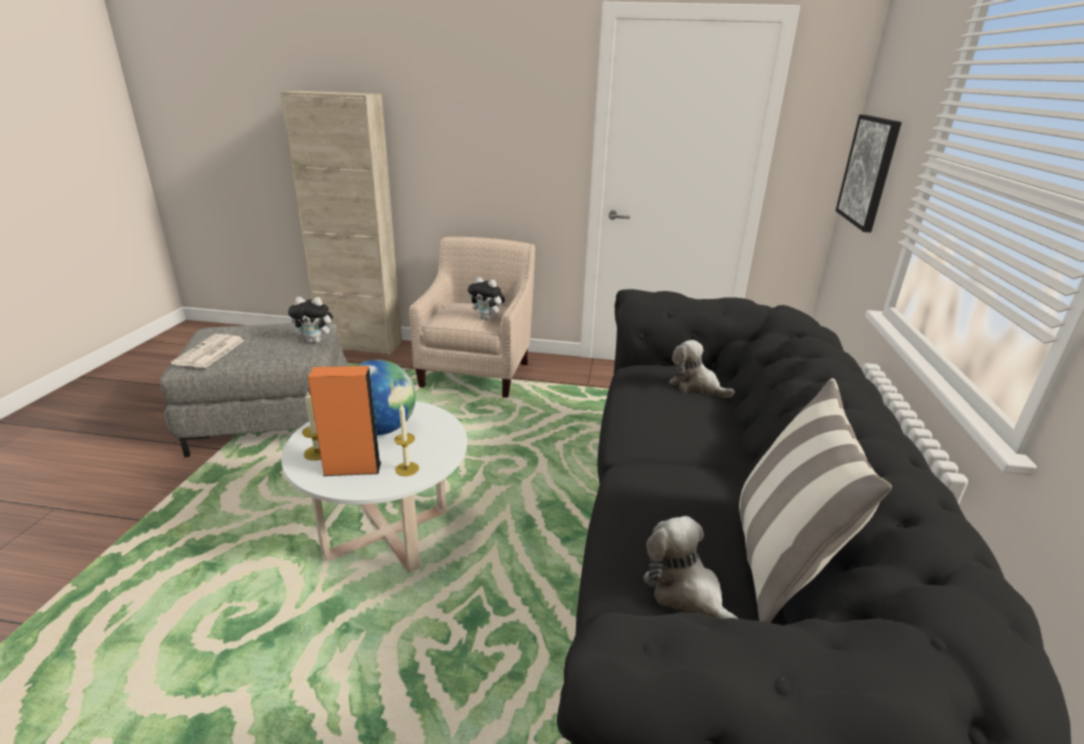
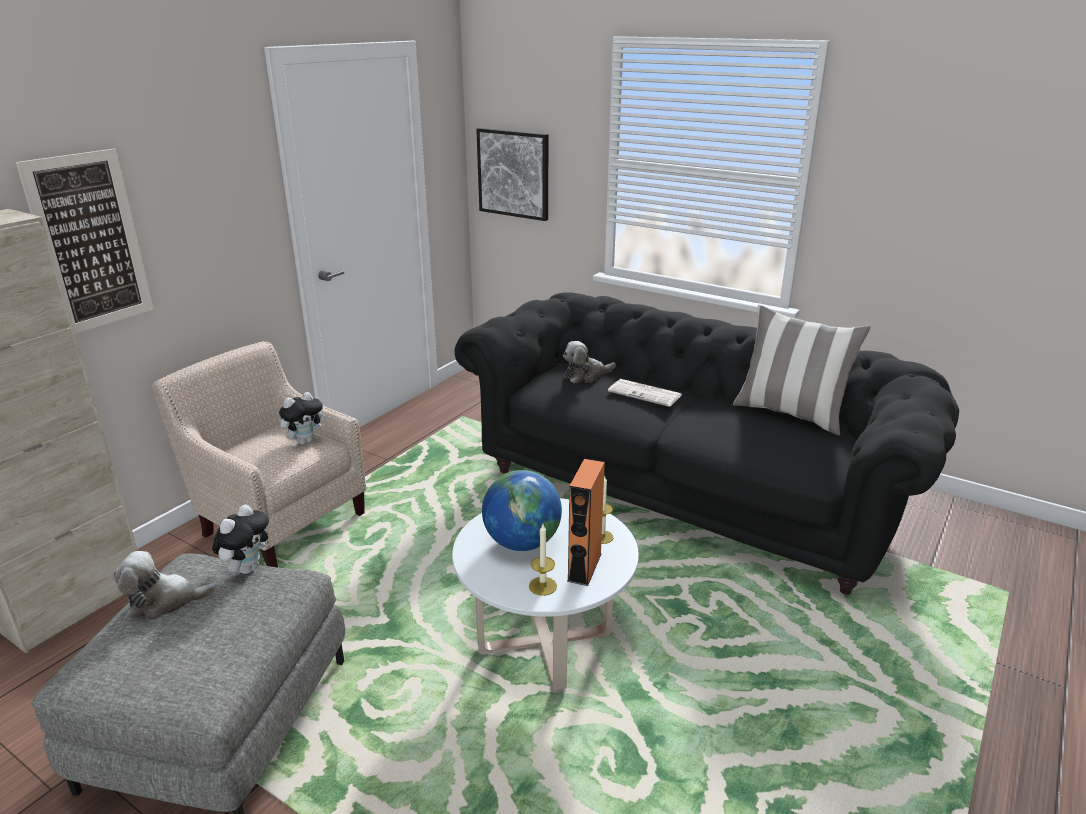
camera: 65 degrees left, 0 degrees up
(210, 352) = (190, 668): newspaper -> newspaper (646, 393)
(428, 129) = (90, 242): none -> picture
(686, 592) = (810, 447): plush toy -> plush toy (164, 601)

